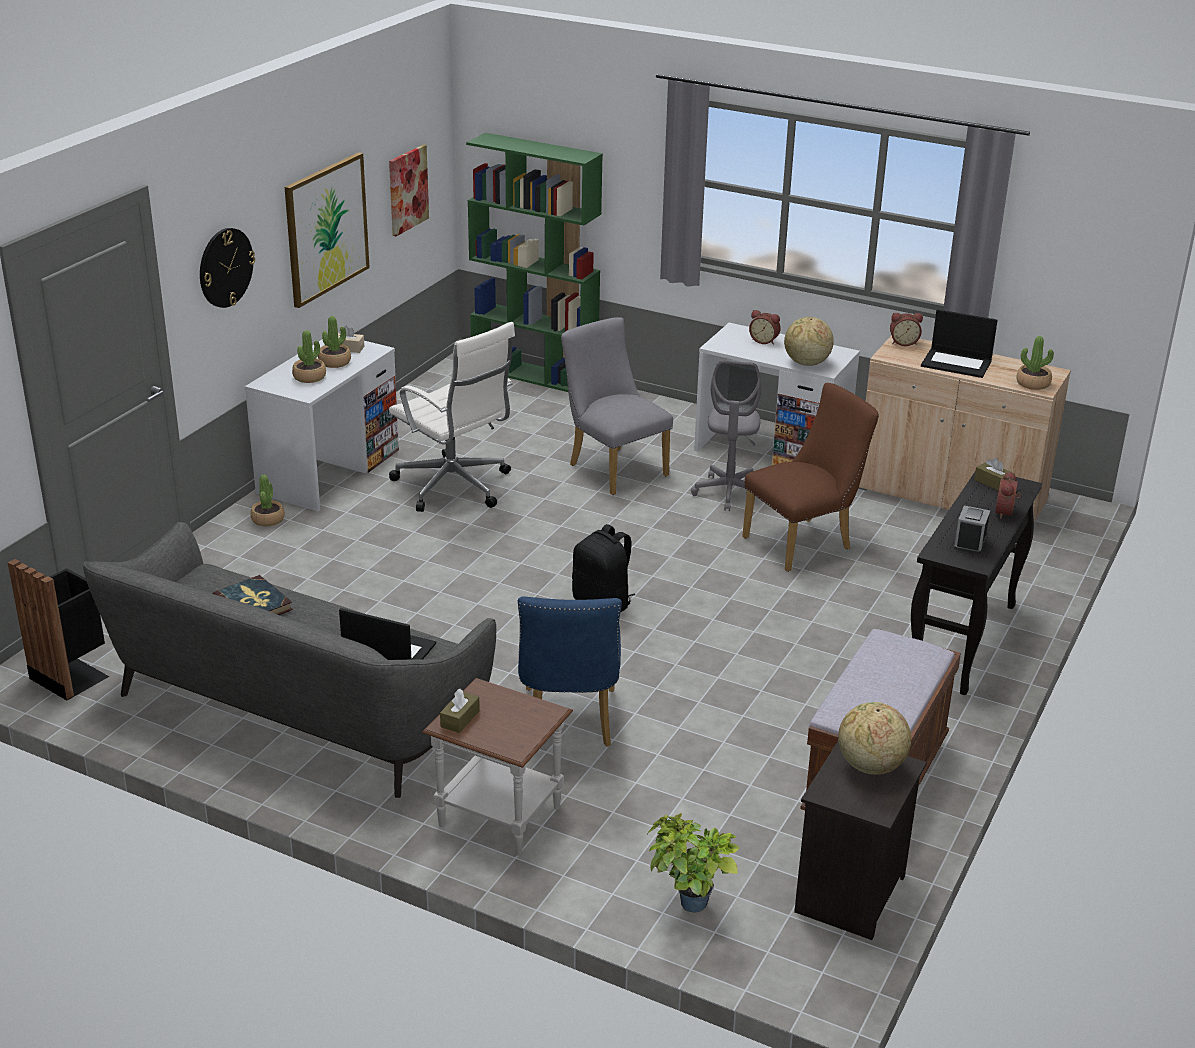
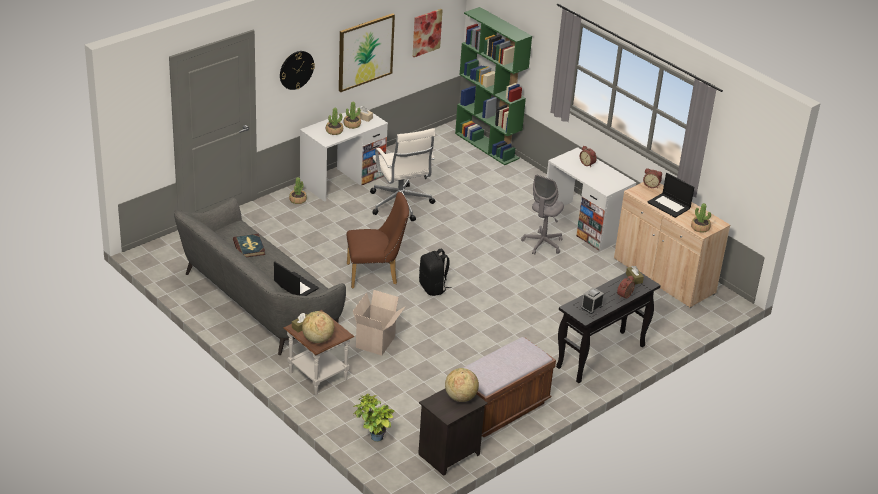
camera: 20 degrees right, 5 degrees up
(72, 675) = (169, 258): black trash can -> none
(568, 723) = (376, 343): blue chair -> cardboard box
(613, 468) = (490, 214): grey chair -> none
(804, 542) = (561, 282): brown chair -> brown chair (376, 275)
(806, 363) = (599, 183): globe -> globe (317, 339)

